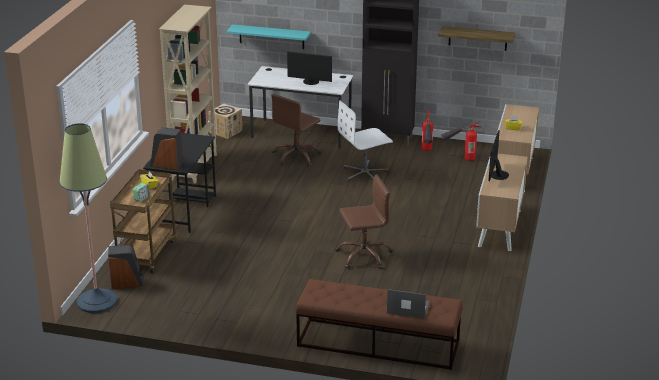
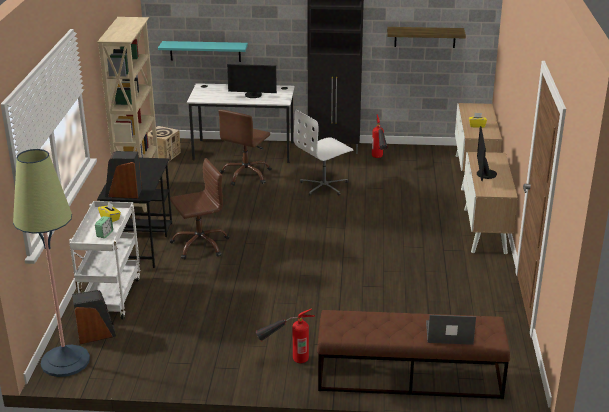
camera: 10 degrees left, 0 degrees up
(146, 253) = (111, 296): brown cart -> white cart
(364, 255) = (355, 274): brown office chair -> brown office chair (200, 244)
(459, 158) = (413, 162): fire extinguisher -> fire extinguisher (285, 360)

